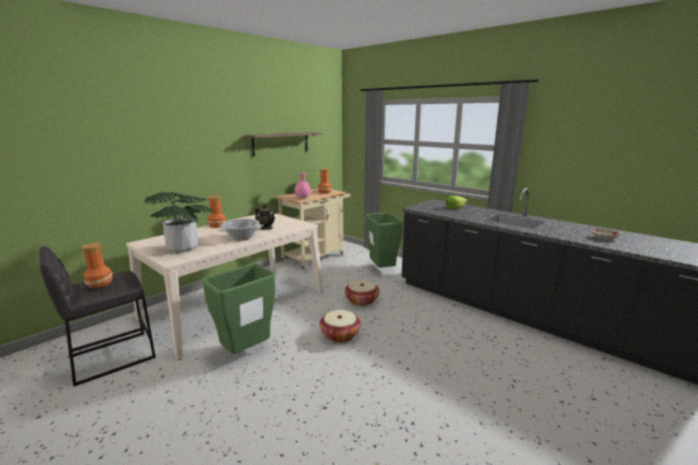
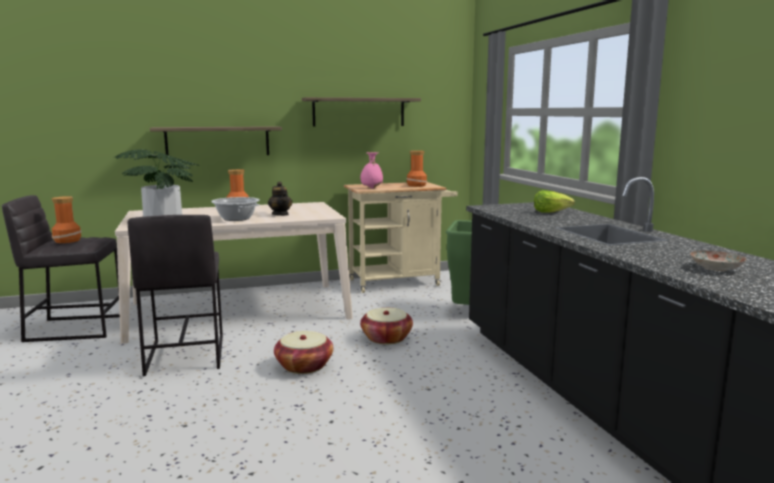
camera: 30 degrees right, 5 degrees down
(186, 174) = (218, 141): none -> shelf
(245, 352) = (184, 355): green trash can -> grey stool

